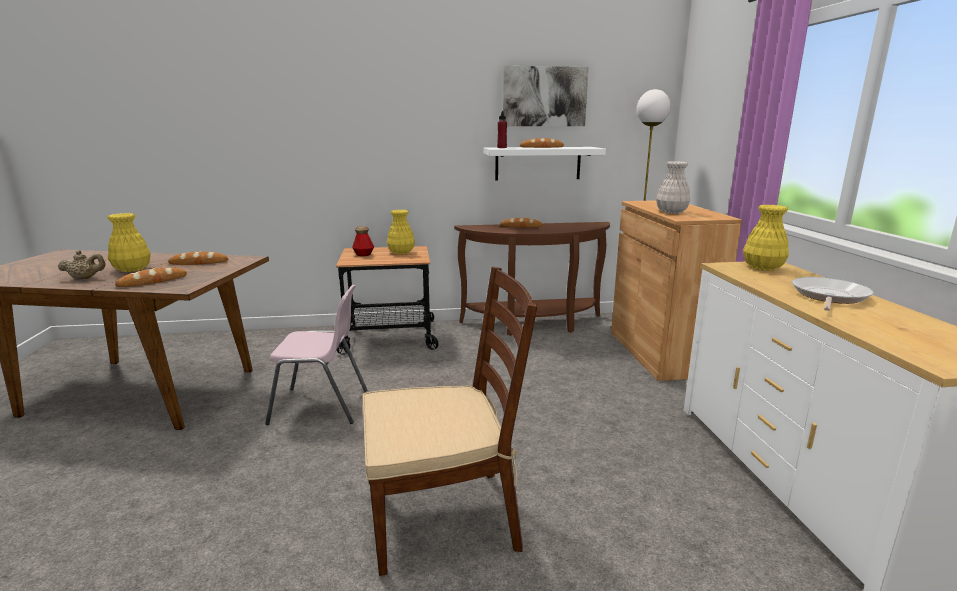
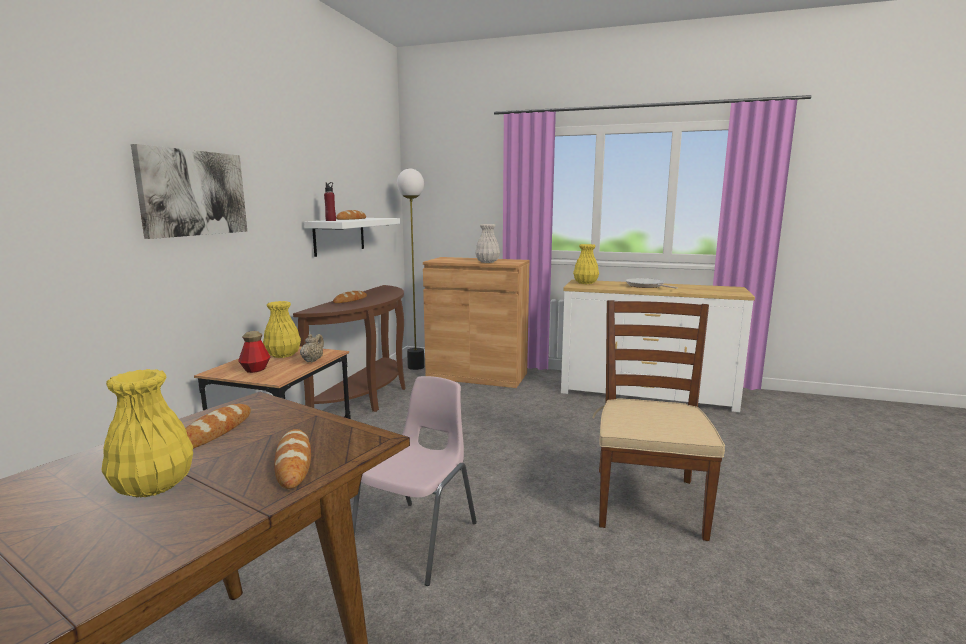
camera: 65 degrees left, 5 degrees down
(85, 278) = (150, 532): beige teapot -> beige teapot (312, 360)
(544, 96) = (338, 169): picture -> picture (193, 193)

